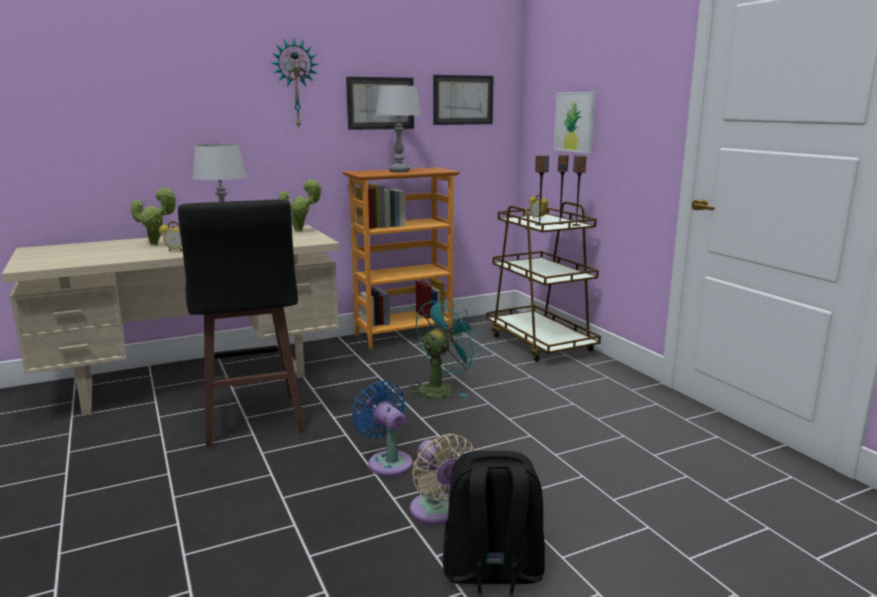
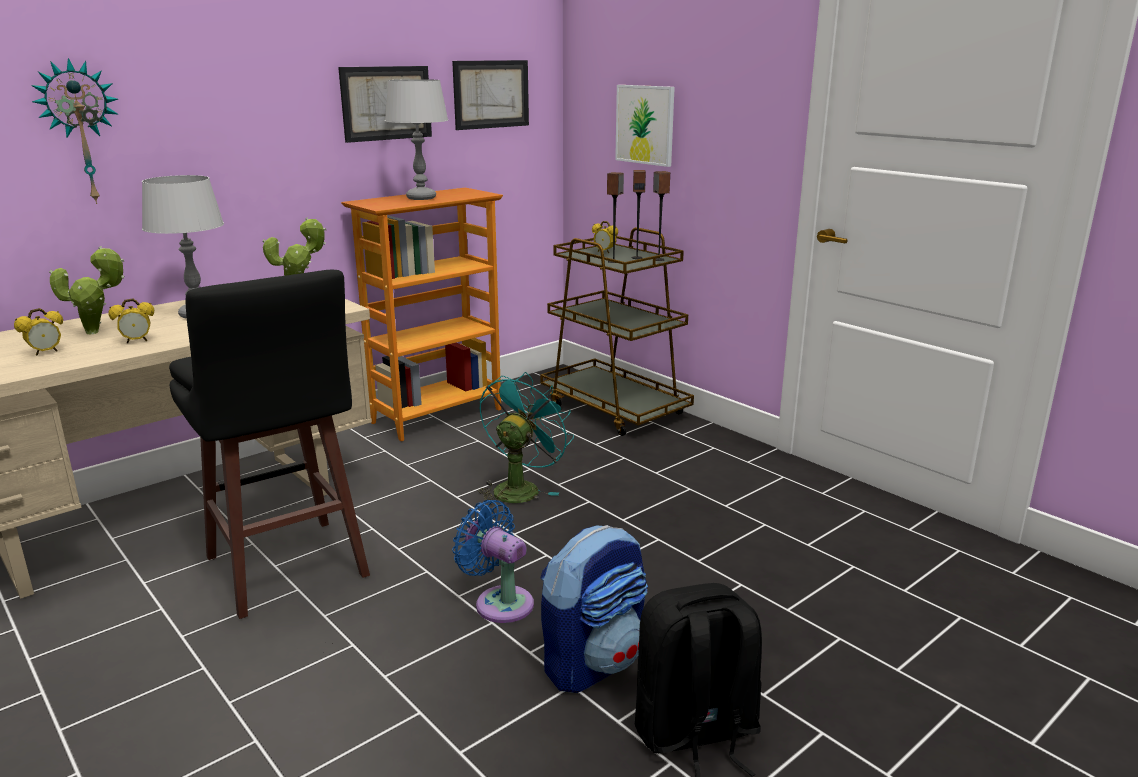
camera: 15 degrees left, 5 degrees up
(117, 253) = (45, 352): none -> alarm clock
(295, 84) = (269, 80): wall clock -> wall clock (81, 132)
(437, 512) = (594, 662): beige fan -> backpack

